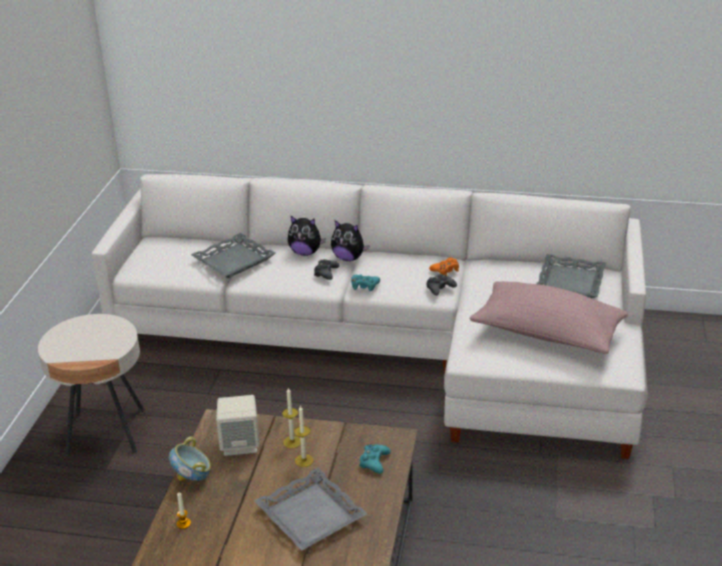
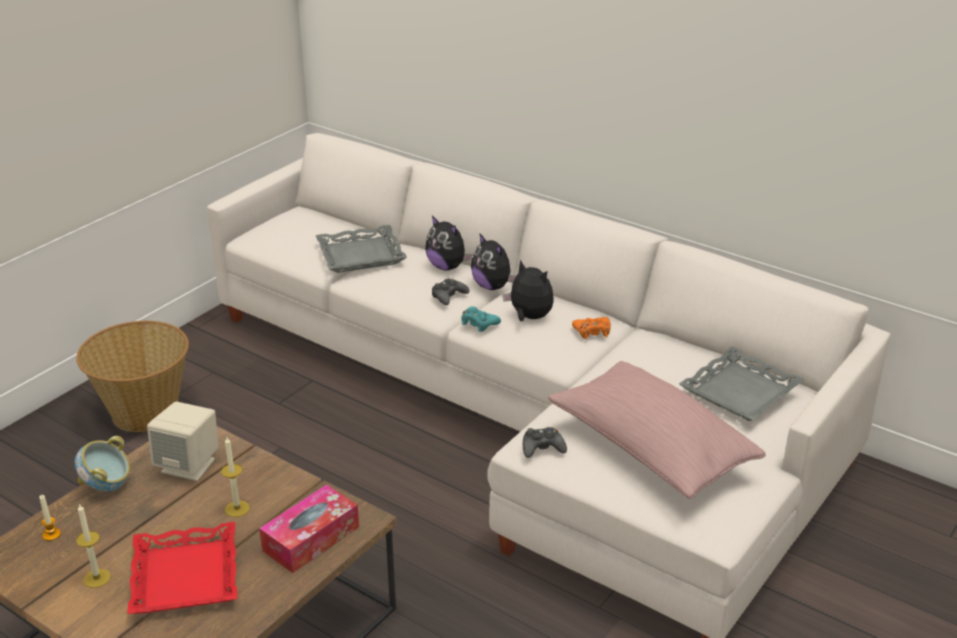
camera: 25 degrees right, 0 degrees up
(105, 432) = (144, 411): beige side table -> basket
(292, 442) = (244, 482): candle -> candle (97, 578)
(311, 515) = (186, 576): grey tray -> red tray
(374, 462) = (311, 539): turquoise game controller -> tissue box
(395, 272) = (529, 317): none -> plush toy
(440, 288) = (566, 352): black game controller -> black game controller (542, 448)

